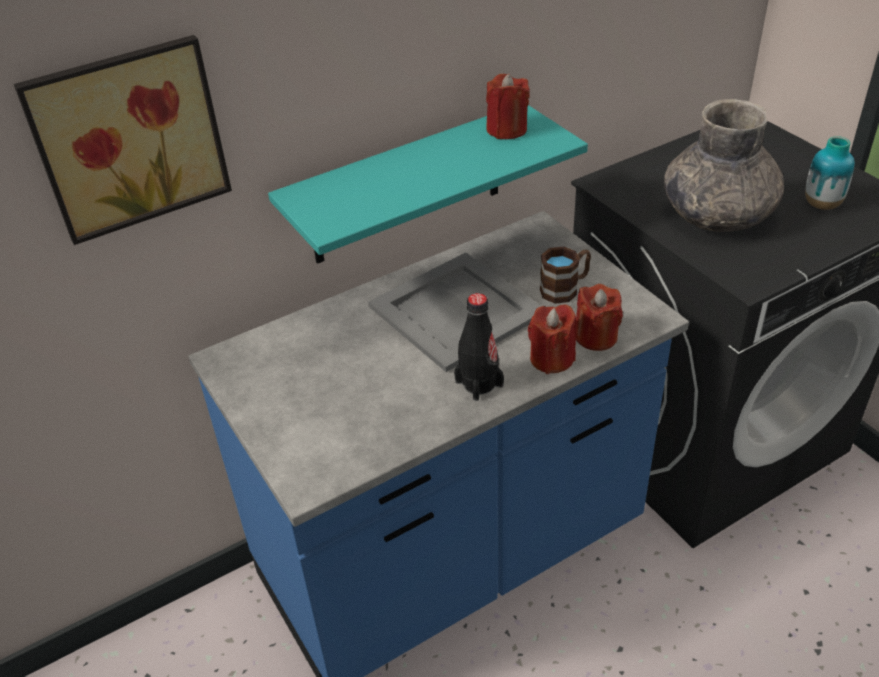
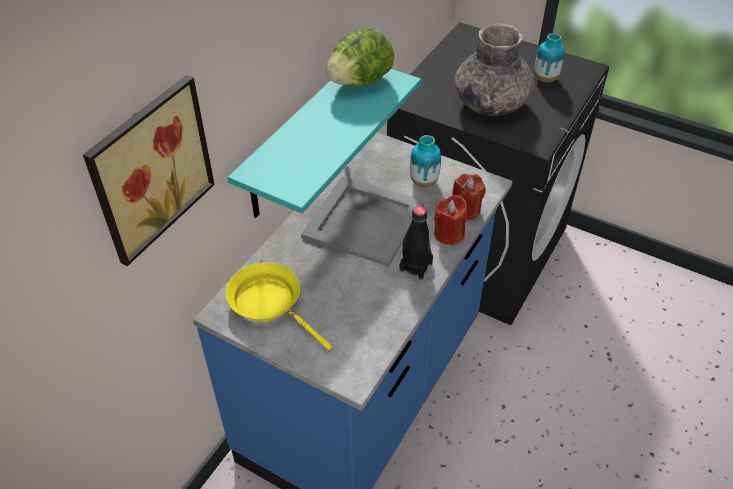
camera: 30 degrees left, 5 degrees up
(279, 366) = (270, 303): none -> yellow frying pan
(506, 130) = (360, 81): red candle -> lettuce
(565, 288) = (424, 182): brown mug -> vase

